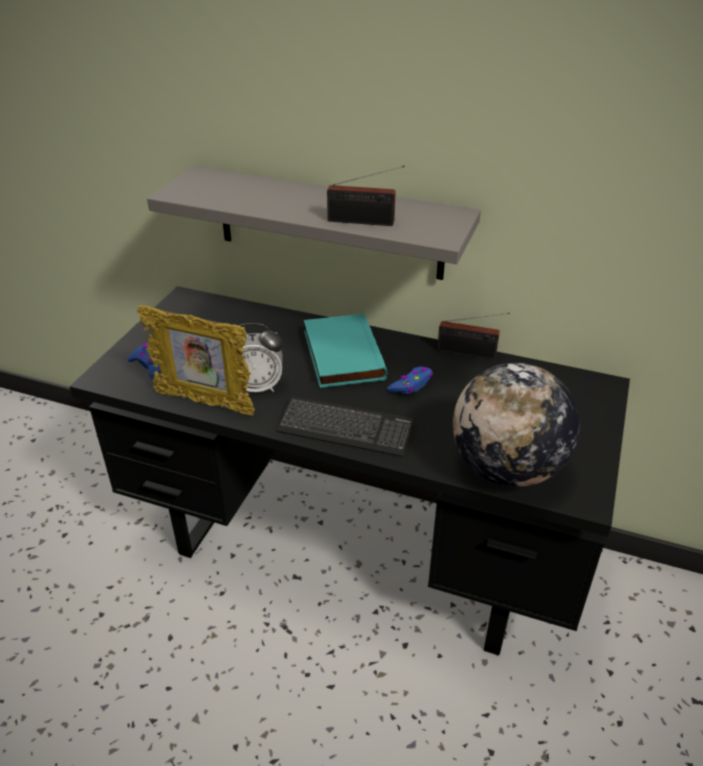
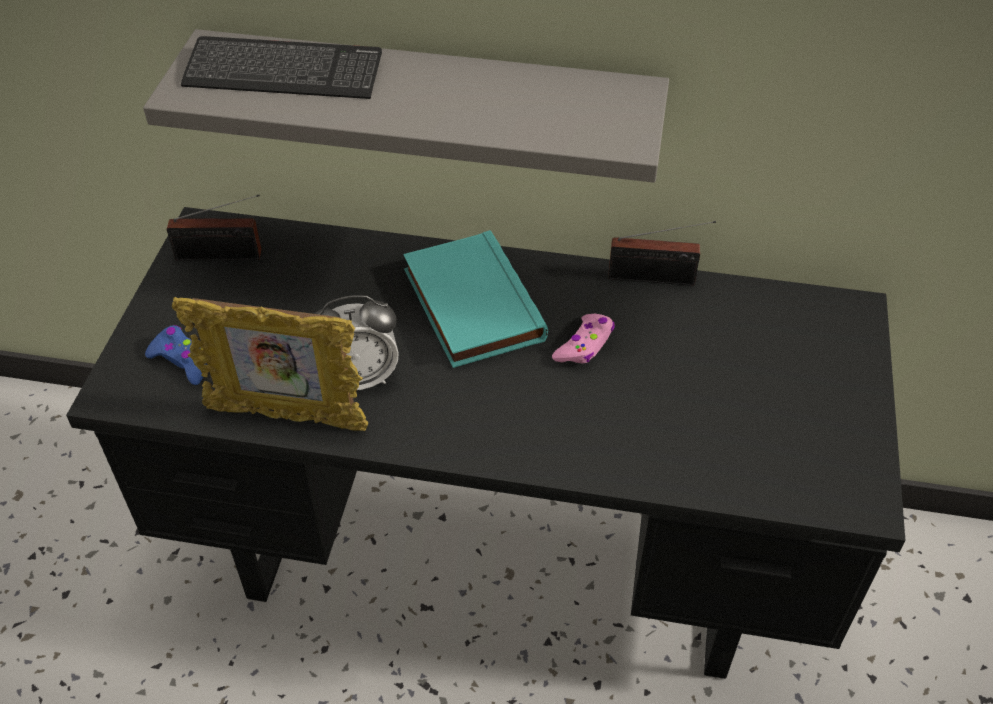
camera: 10 degrees left, 10 degrees up
(345, 428) = (506, 433): keyboard -> keyboard (283, 72)
(364, 222) = (503, 122): radio -> radio (223, 256)
(411, 385) = (585, 345): blue game controller -> pink game controller
(507, 469) = (749, 469): globe -> none

